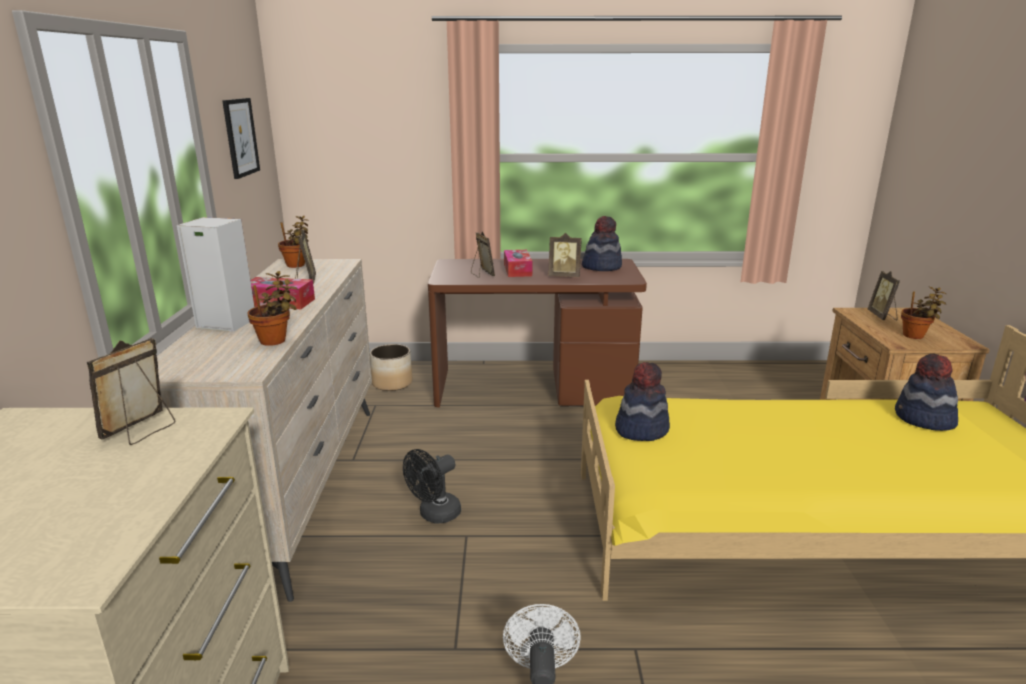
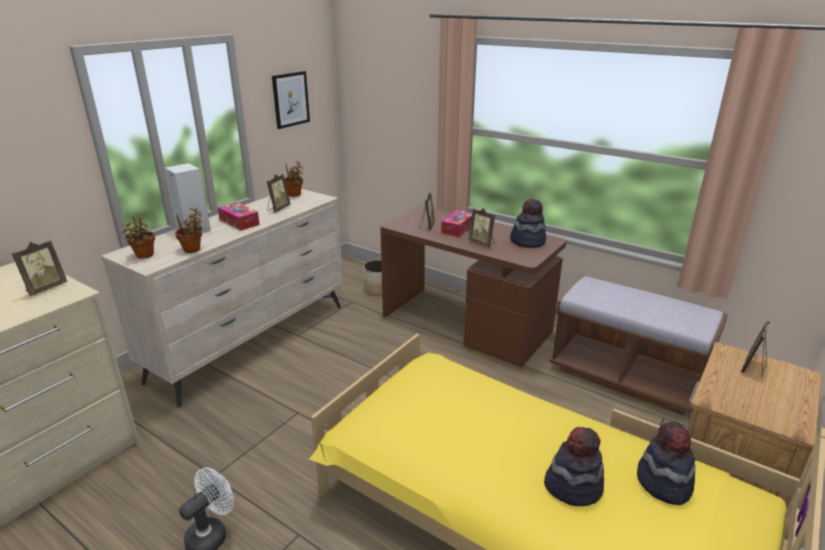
camera: 35 degrees right, 5 degrees up
(142, 430) = (45, 288): picture frame -> picture frame turned 150 degrees clockwise
(435, 515) = (297, 391): black fan -> none
(641, 429) = (410, 386): hat -> hat (573, 486)
(721, 385) = (626, 377): none -> brown bench
(915, 336) = (748, 401): potted plant -> potted plant (144, 256)

